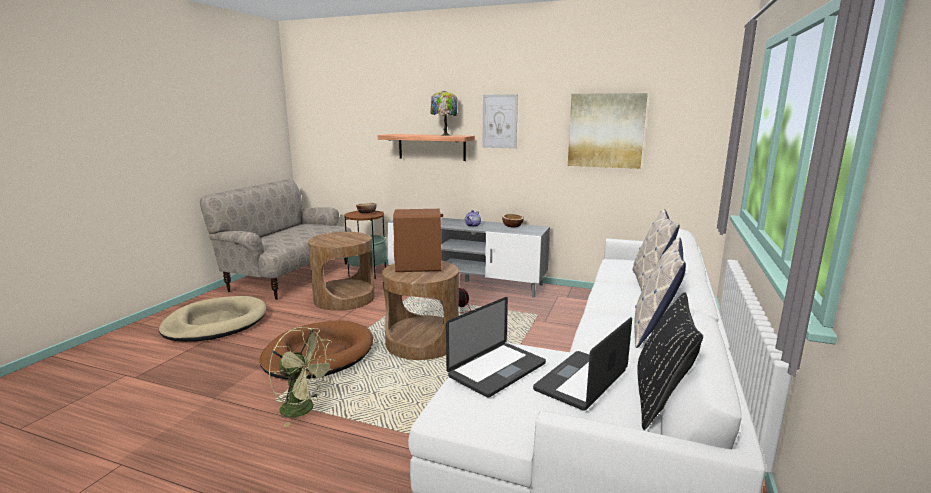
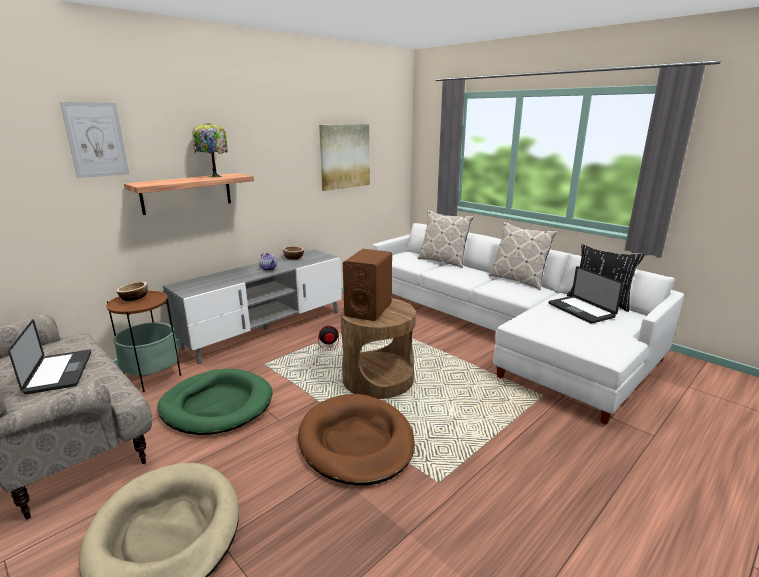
camera: 65 degrees left, 5 degrees up
(304, 409) = (465, 463): green fan -> none
(344, 298) = (217, 405): brown side table -> green dog bed
(497, 370) = (563, 327): laptop -> laptop (59, 372)
(499, 121) = (261, 155): picture -> picture (96, 140)

